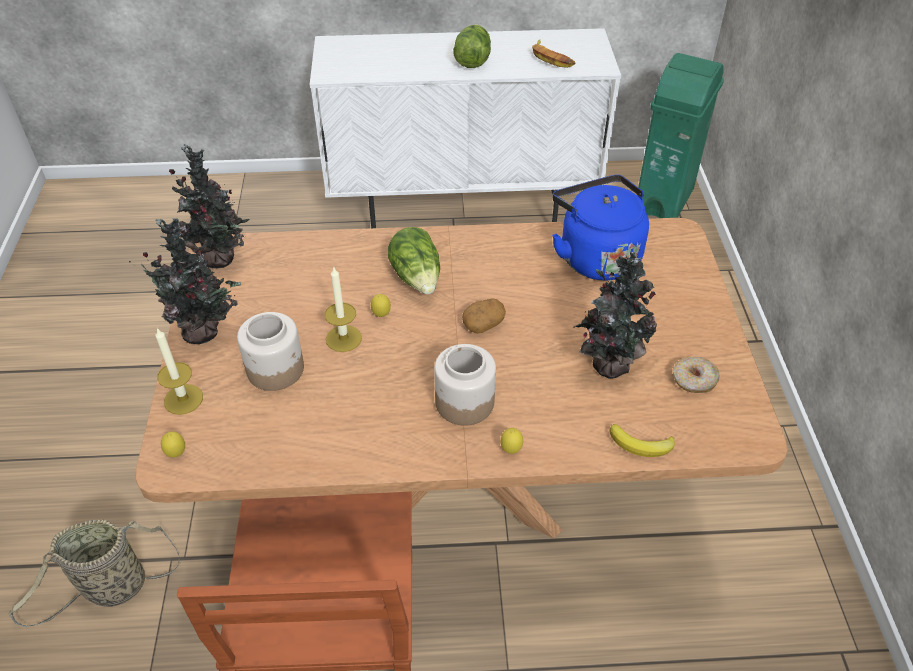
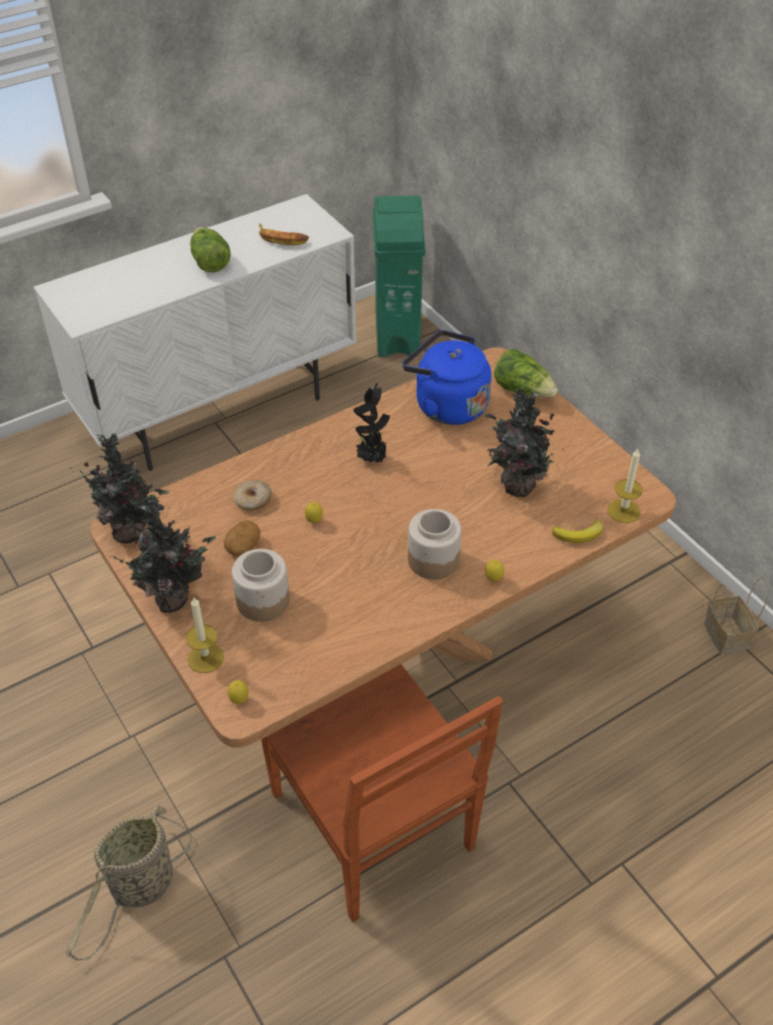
camera: 30 degrees left, 0 degrees up
(343, 338) = (298, 553): candle -> candle (623, 511)
(417, 277) = (319, 479): lettuce -> lettuce (523, 390)
(482, 279) = (372, 459): none -> potted plant
(483, 323) = (401, 494): potato -> potato (243, 546)
(693, 380) = (583, 473): donut -> donut (253, 500)
(831, 640) = (728, 636): none -> basket

